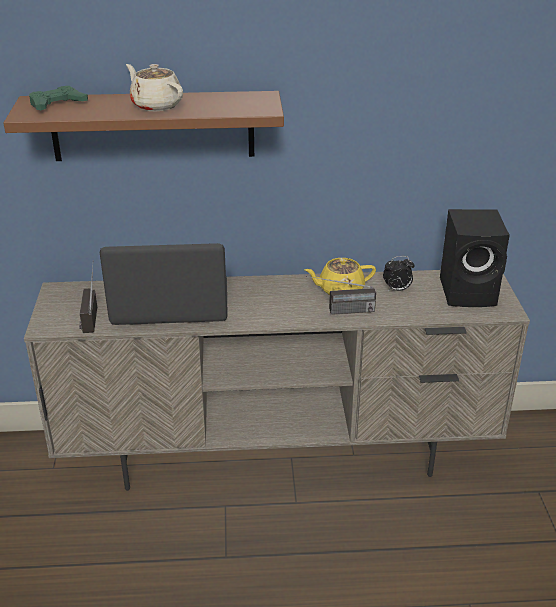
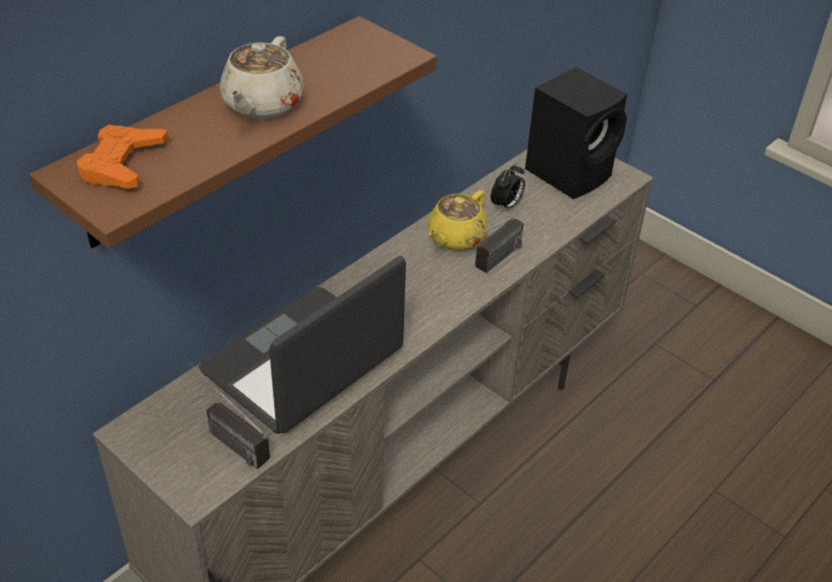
camera: 45 degrees left, 10 degrees up
(57, 104) = (122, 163): green game controller -> orange game controller
(156, 105) = (262, 104): beige teapot -> beige teapot turned 75 degrees counterclockwise

